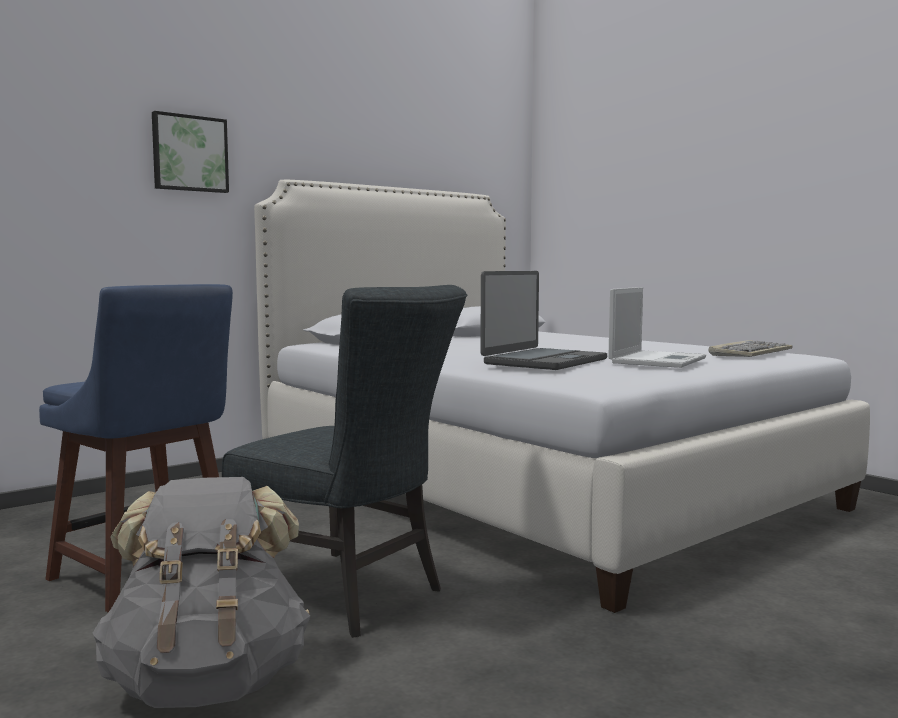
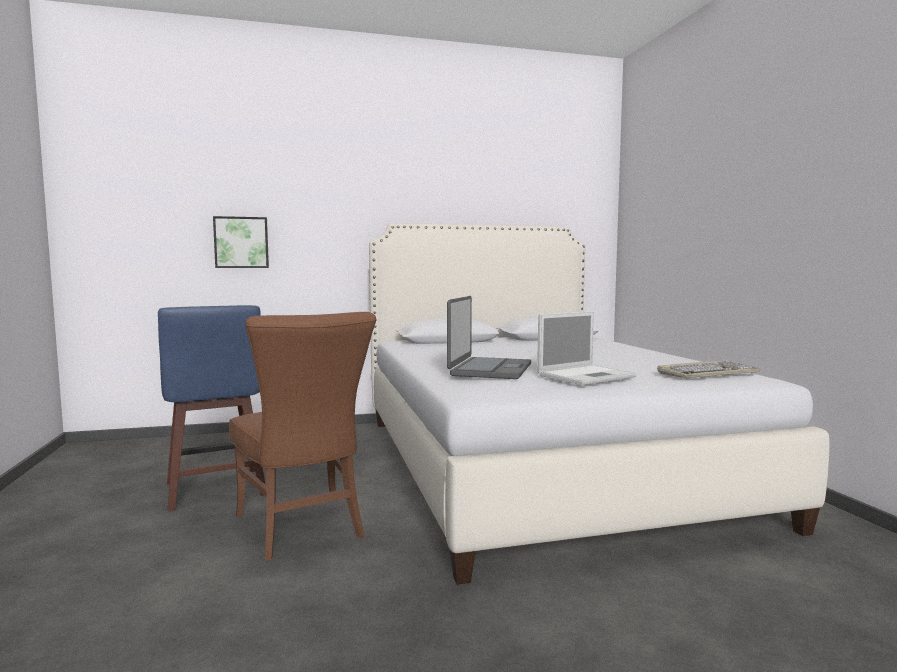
camera: 25 degrees right, 0 degrees up
(189, 153) = (326, 209): picture -> picture (241, 242)
(208, 683) = (154, 570): grey backpack -> none
(350, 595) = (303, 528): grey chair -> brown chair
(543, 361) = (490, 370): laptop -> laptop turned 45 degrees counterclockwise

